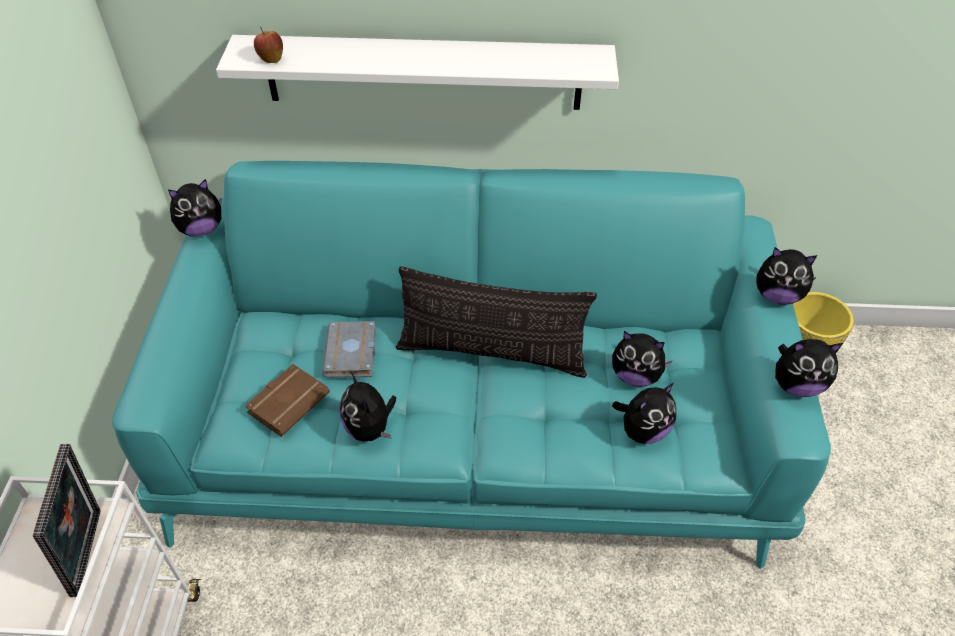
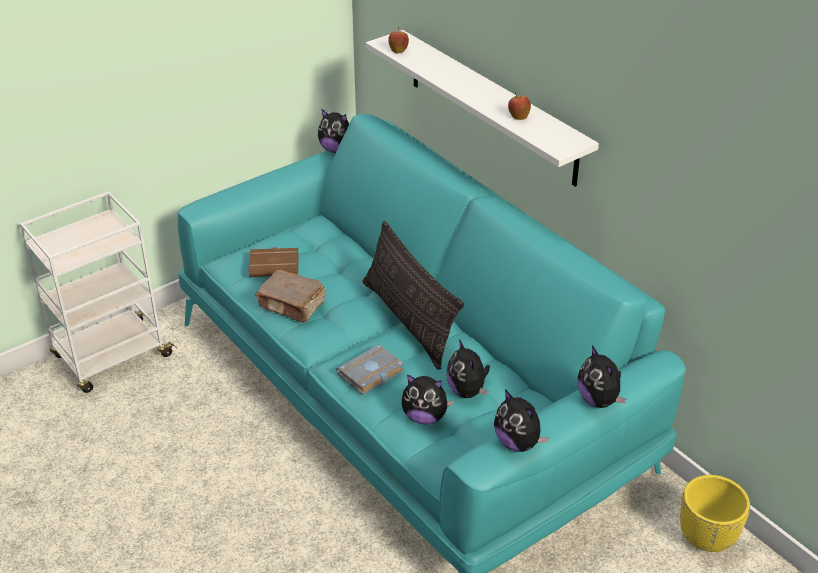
camera: 50 degrees right, 10 degrees down
(92, 552) = (102, 246): picture frame -> none
(352, 354) = (336, 267): grey book -> grey book (371, 374)
(370, 429) = (292, 305): plush toy -> brown book
(510, 60) = (518, 117): none -> apple

